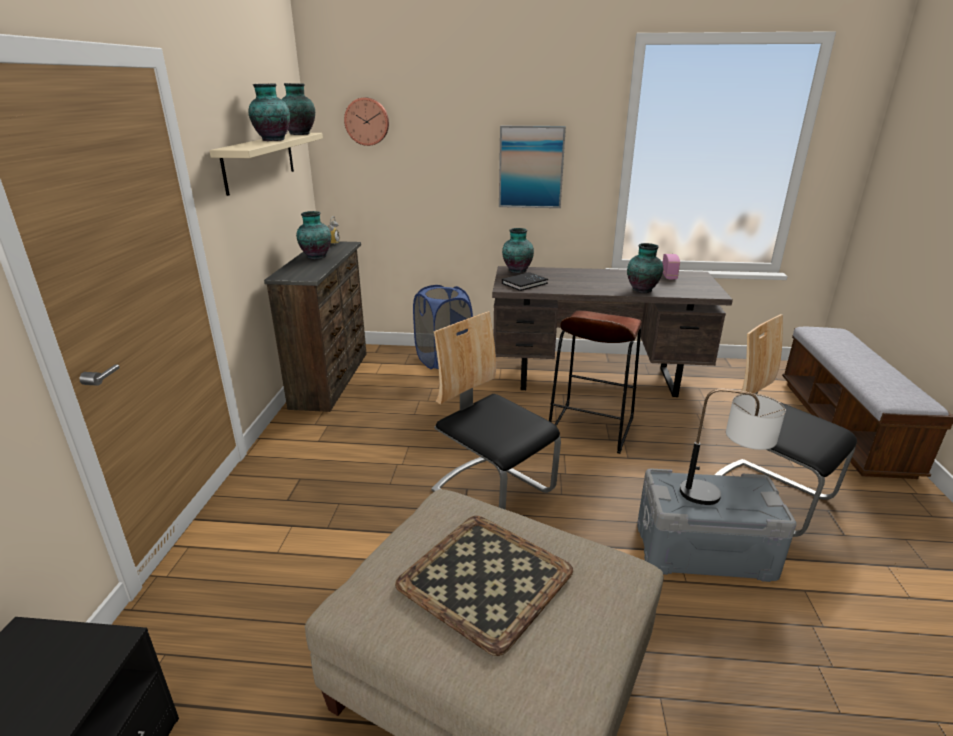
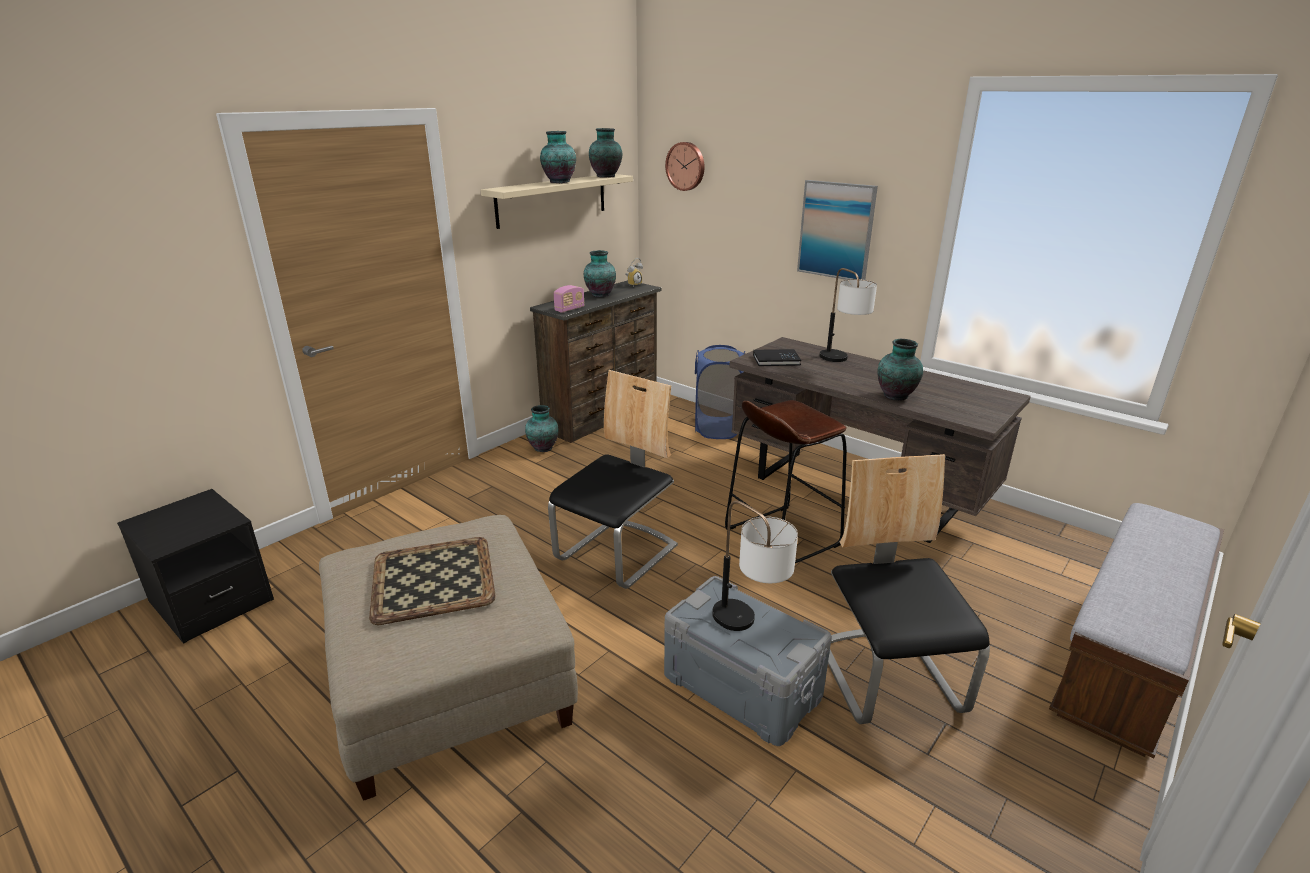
camera: 35 degrees right, 0 degrees up
(492, 491) = (618, 553): chair -> chair turned 45 degrees clockwise
(516, 270) = (792, 345): vase -> vase (543, 448)
(569, 275) = (841, 361): none -> table lamp
(669, 276) = (963, 388): radio -> radio (569, 309)

